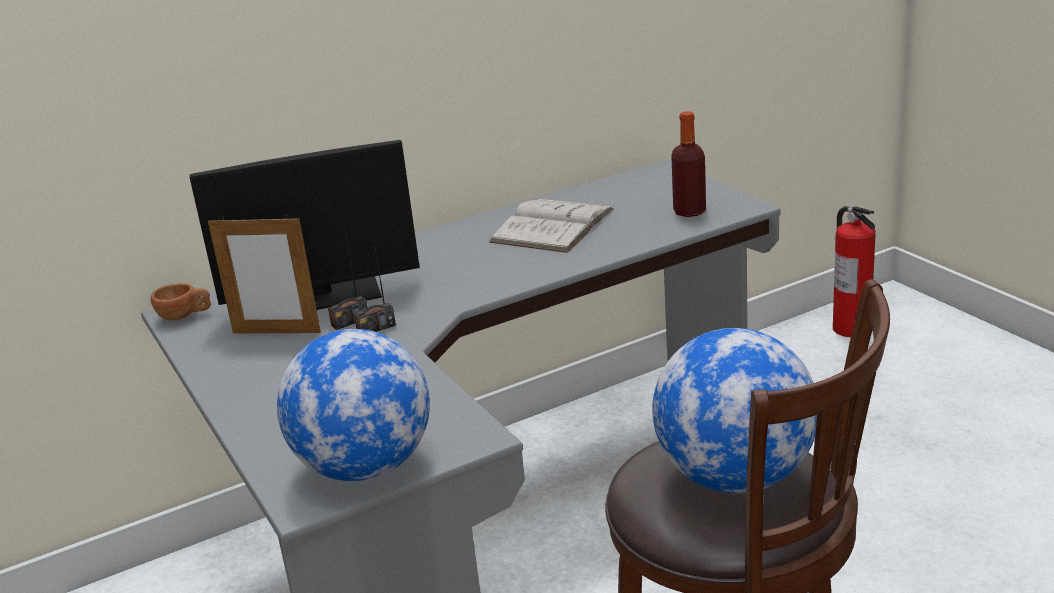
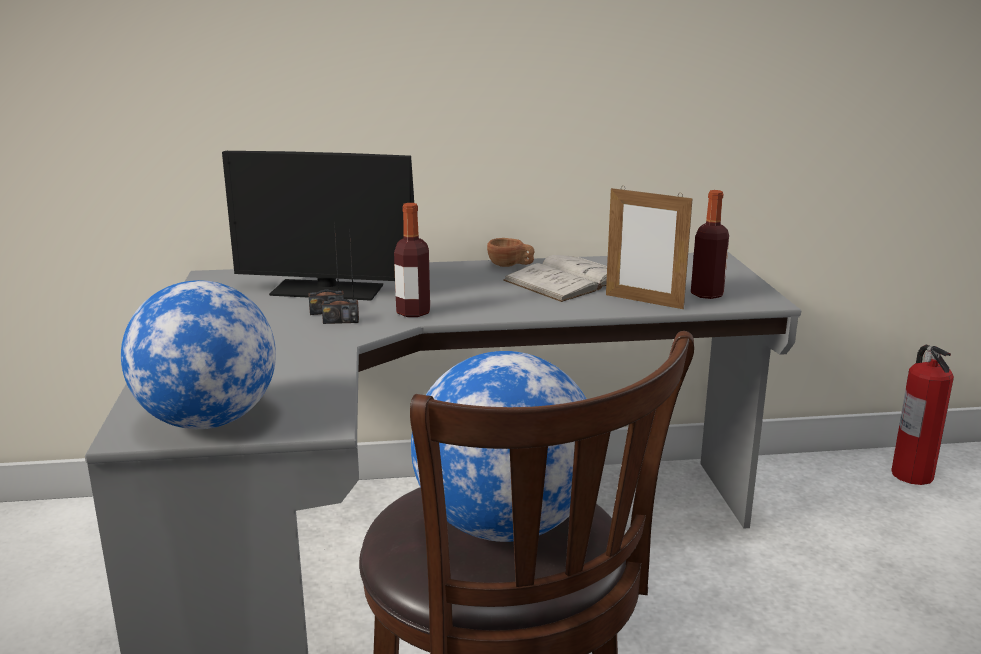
camera: 20 degrees right, 5 degrees down
(184, 316) = (215, 280): brown cup -> brown cup (510, 266)
(276, 332) = (264, 306): picture frame -> picture frame (644, 301)
(438, 300) = (413, 312): none -> bottle

